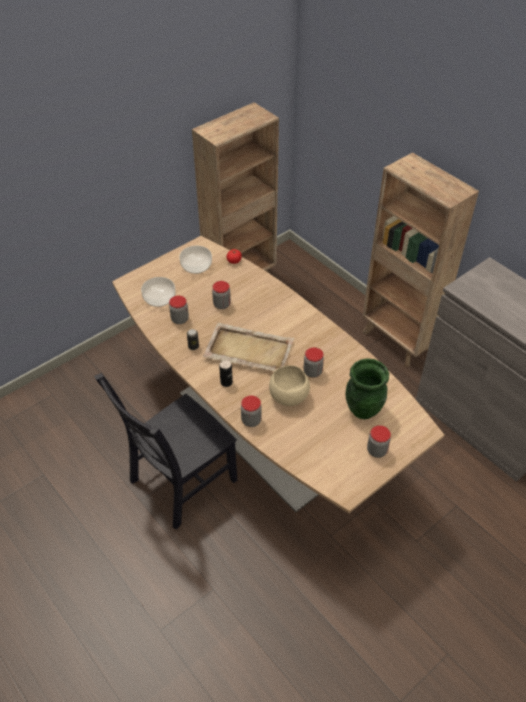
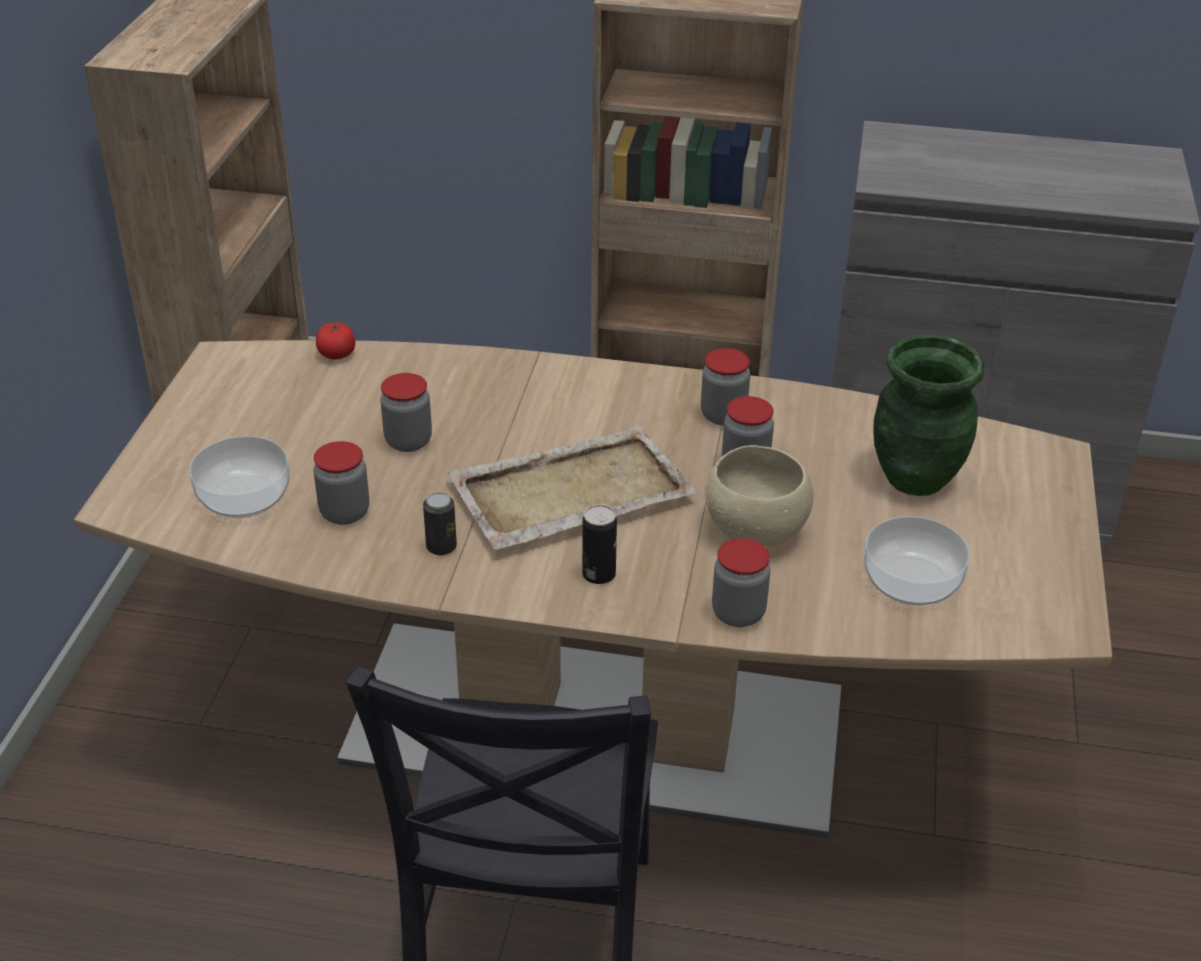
camera: 40 degrees left, 10 degrees down
(196, 266) = (261, 400): bowl -> bowl (912, 582)
(377, 450) = (1024, 530): jar -> jar (723, 415)

